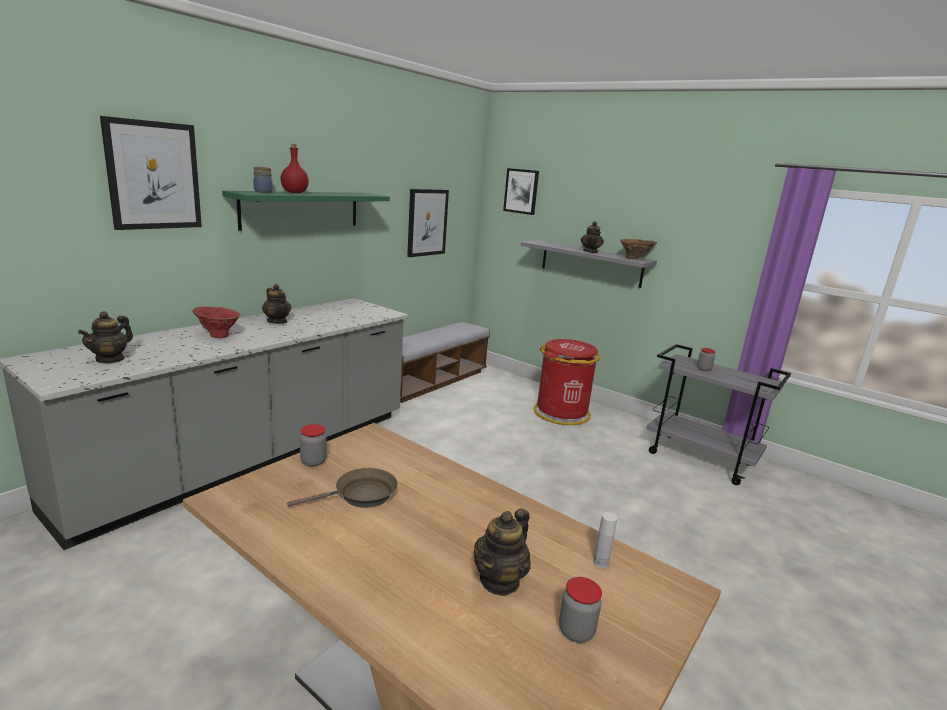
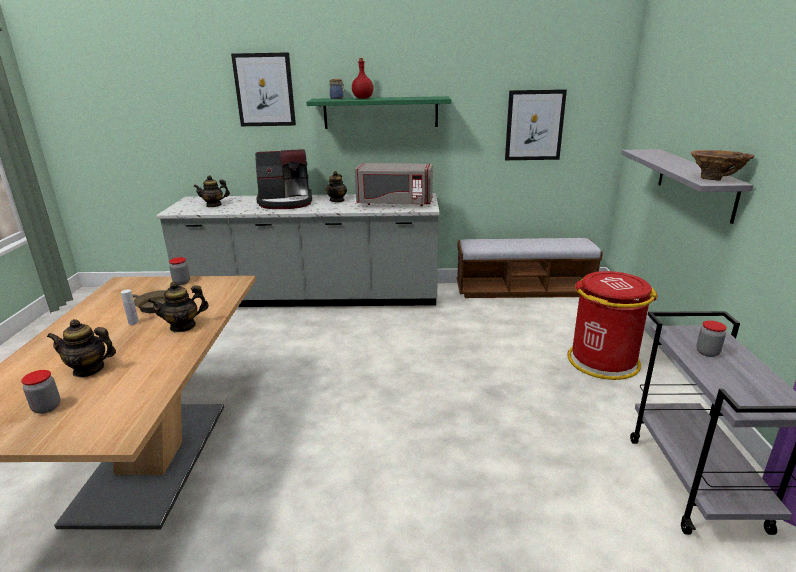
camera: 55 degrees right, 5 degrees up
(217, 335) = (286, 202): red vase -> coffee machine
(347, 314) = (394, 203): none -> grey microwave
(521, 191) = (656, 87): picture -> none
(590, 252) = (676, 166): teapot -> teapot (183, 326)
(600, 563) = (134, 395): white bottle -> white bottle (133, 322)

